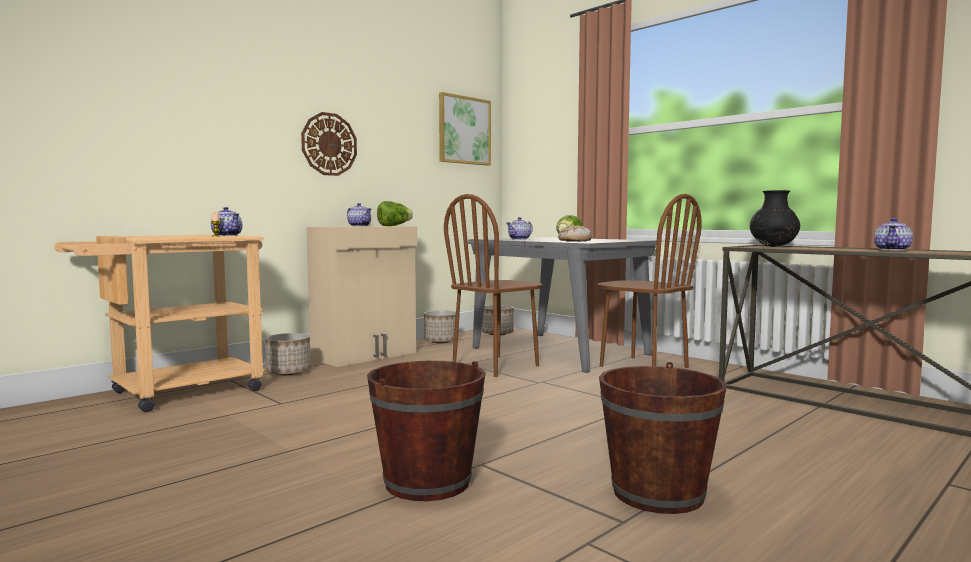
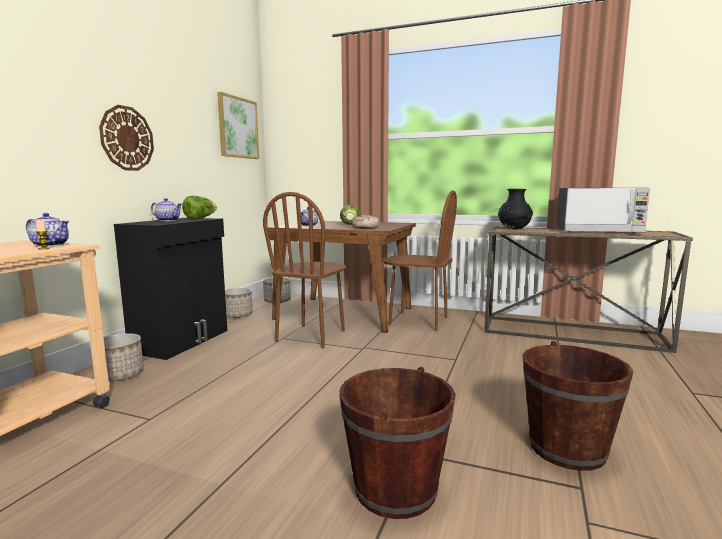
camera: 25 degrees left, 5 degrees up
(366, 355) = (182, 341): beige cabinet -> black cabinet
(561, 351) = (345, 313): grey dining table -> brown dining table
(892, 249) = (598, 231): teapot -> microwave

